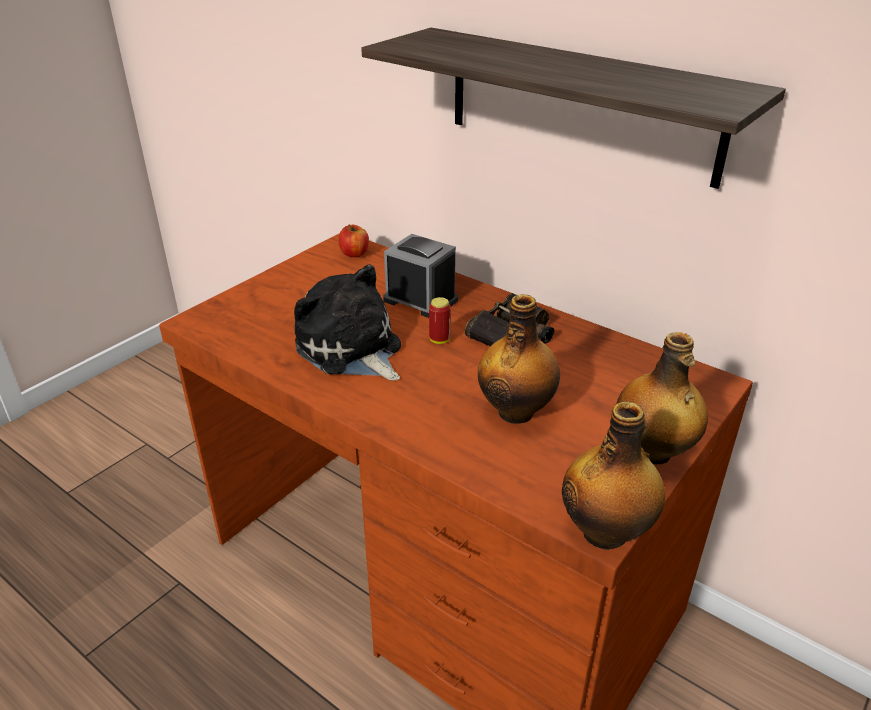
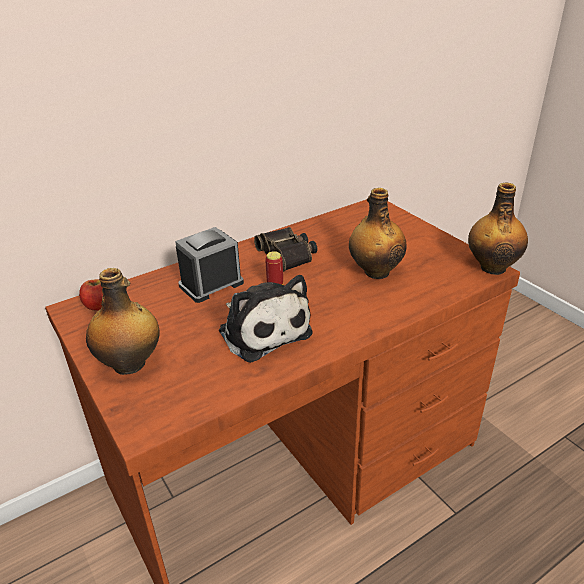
camera: 70 degrees left, 0 degrees up
(351, 350) = (263, 330): plush toy -> plush toy turned 105 degrees counterclockwise
(580, 104) = (248, 79): shelf -> none
(652, 452) = (430, 238): bottle -> bottle (131, 364)

